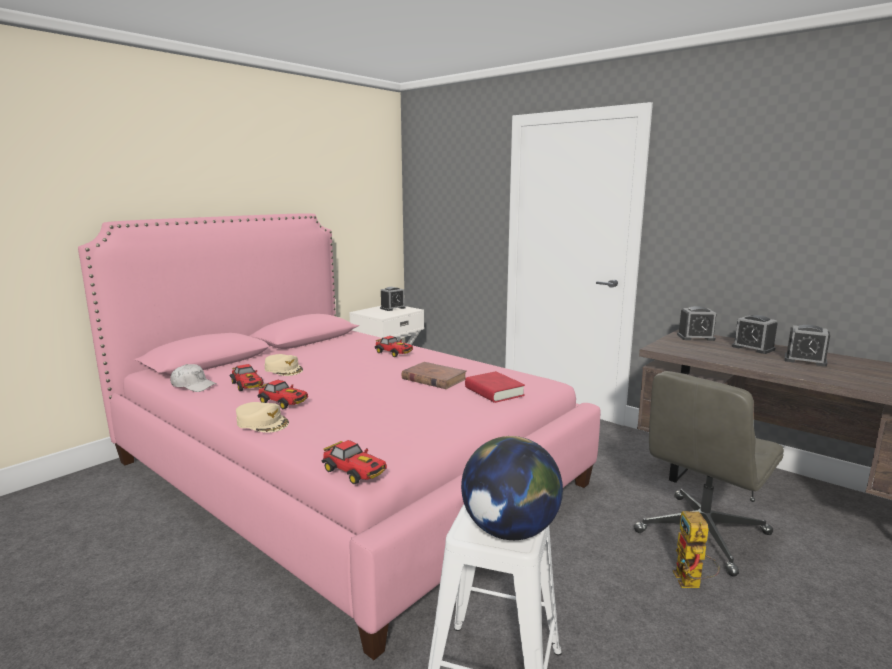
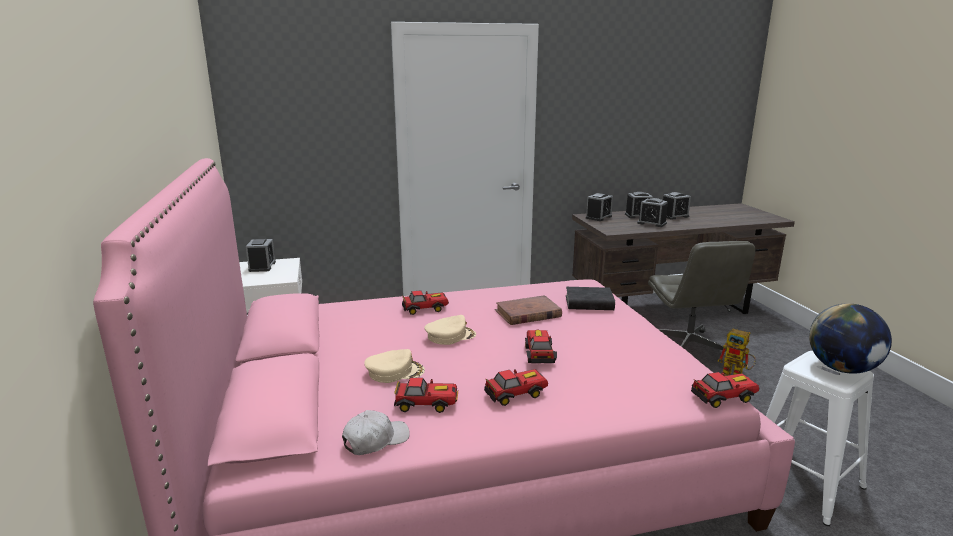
camera: 55 degrees left, 5 degrees up
(262, 423) = (565, 416): beige cap -> beige cap (450, 335)
(356, 395) = (539, 354): none -> toy car
(494, 392) = (589, 303): red book -> black book
(739, 356) = (652, 223): none -> alarm clock

